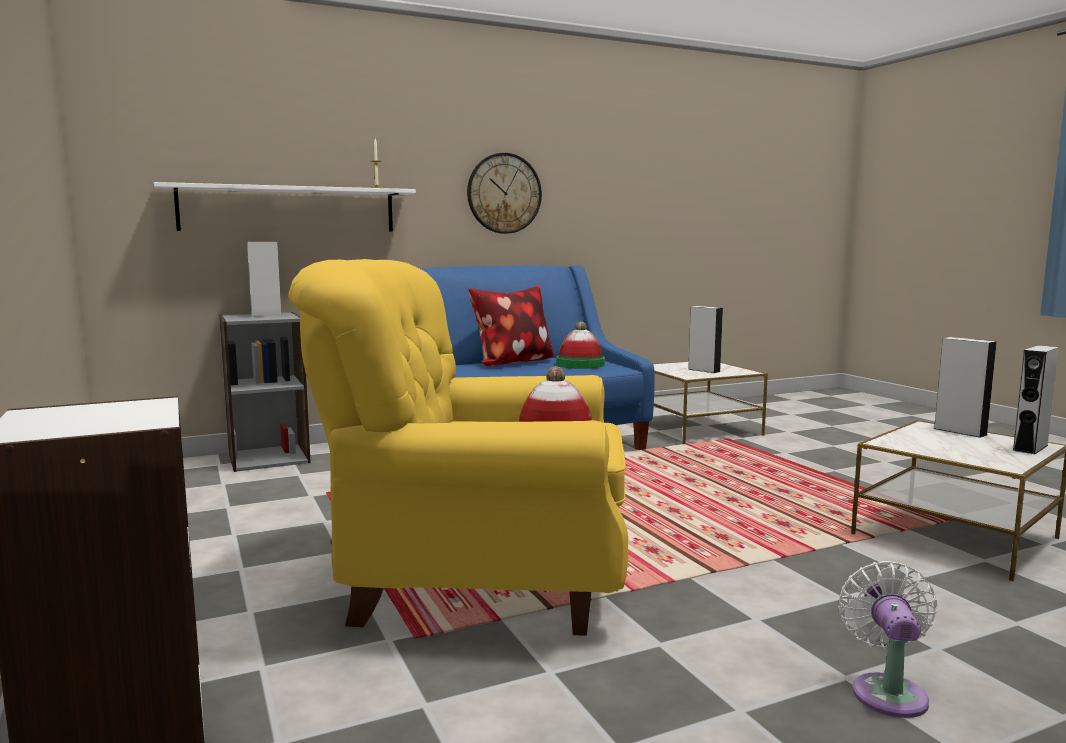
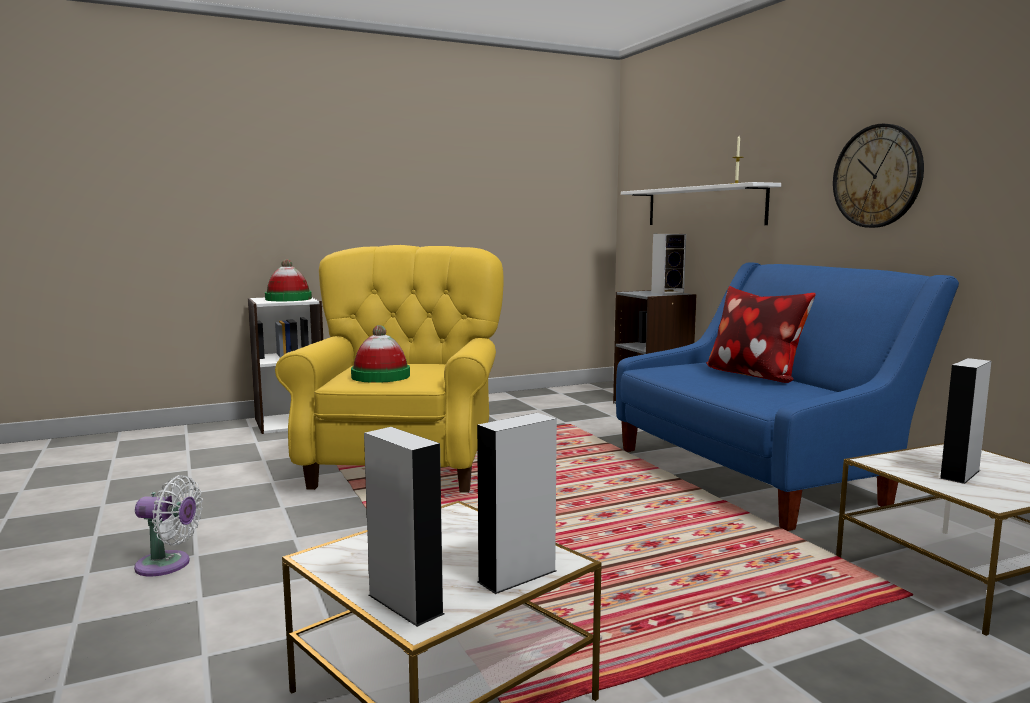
camera: 90 degrees right, 0 degrees up
(580, 364) = (767, 393): hat -> hat (288, 299)

